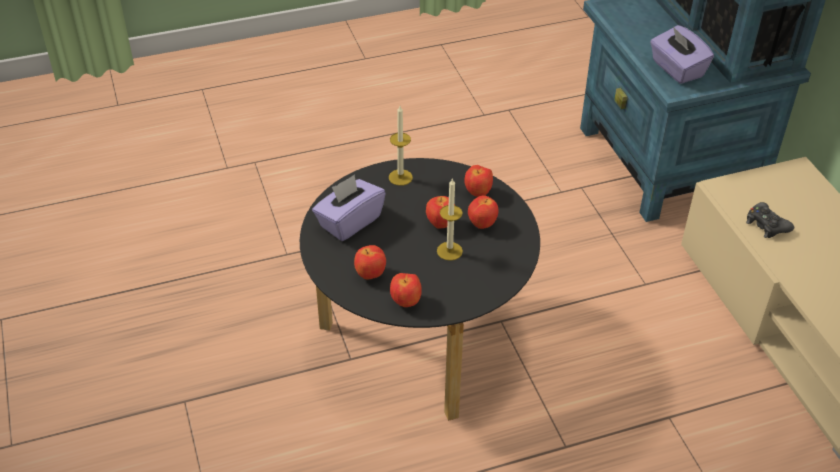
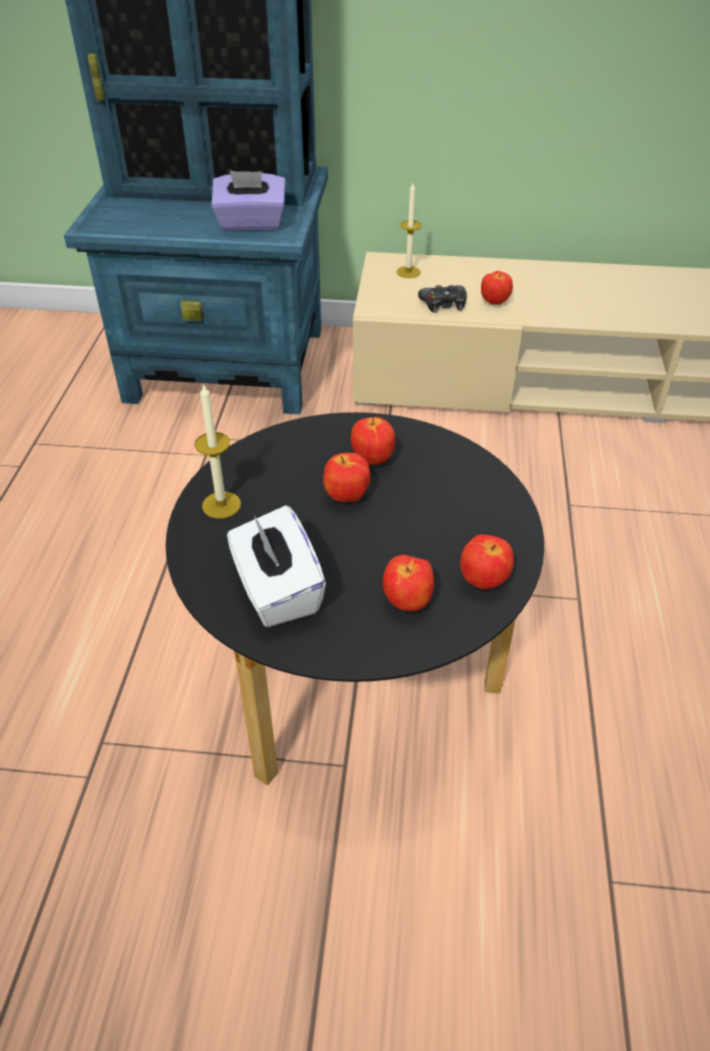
camera: 65 degrees left, 0 degrees up
(349, 222) = (276, 590): purple tissue box -> white tissue box
(449, 251) = (405, 505): candle -> candle (408, 272)
(478, 193) = (310, 444): apple -> apple (494, 302)

